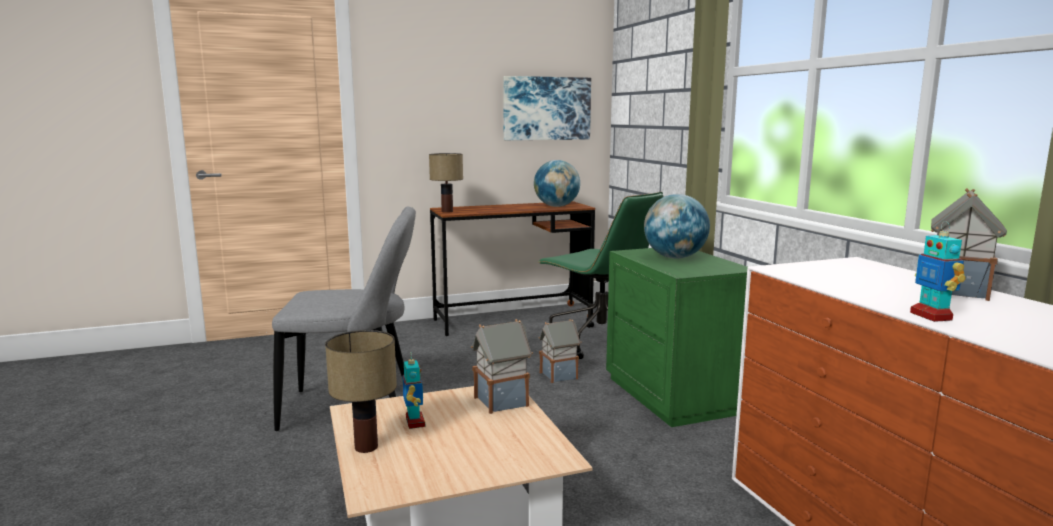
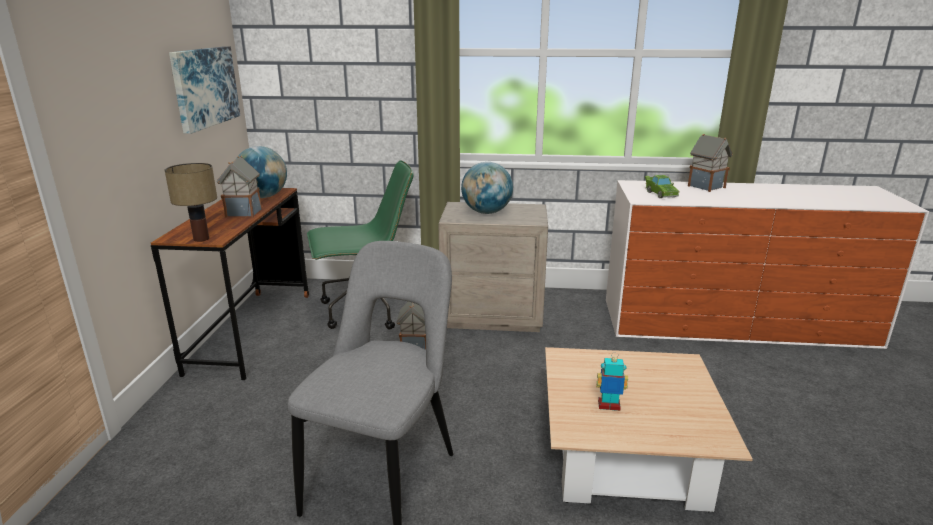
camera: 65 degrees left, 10 degrees up
(365, 447) = (646, 436): table lamp -> none
(502, 401) = (585, 361): toy house -> toy house (244, 212)
(675, 395) = (493, 314): green nightstand -> beige nightstand
(834, 273) = (660, 193): none -> green toy car
(931, 316) = (752, 202): toy robot -> none

